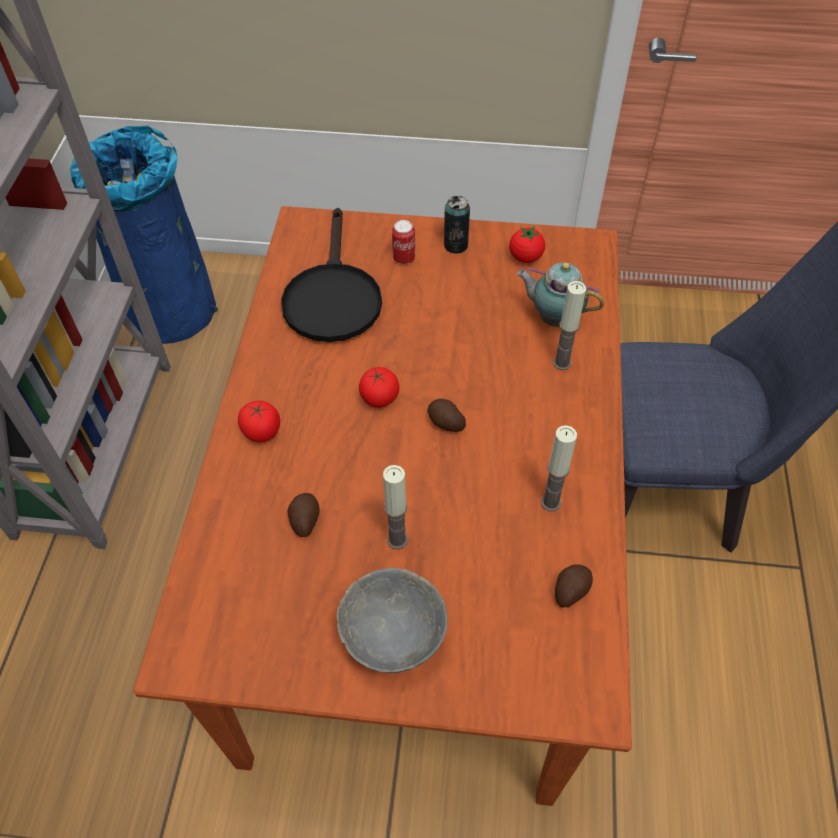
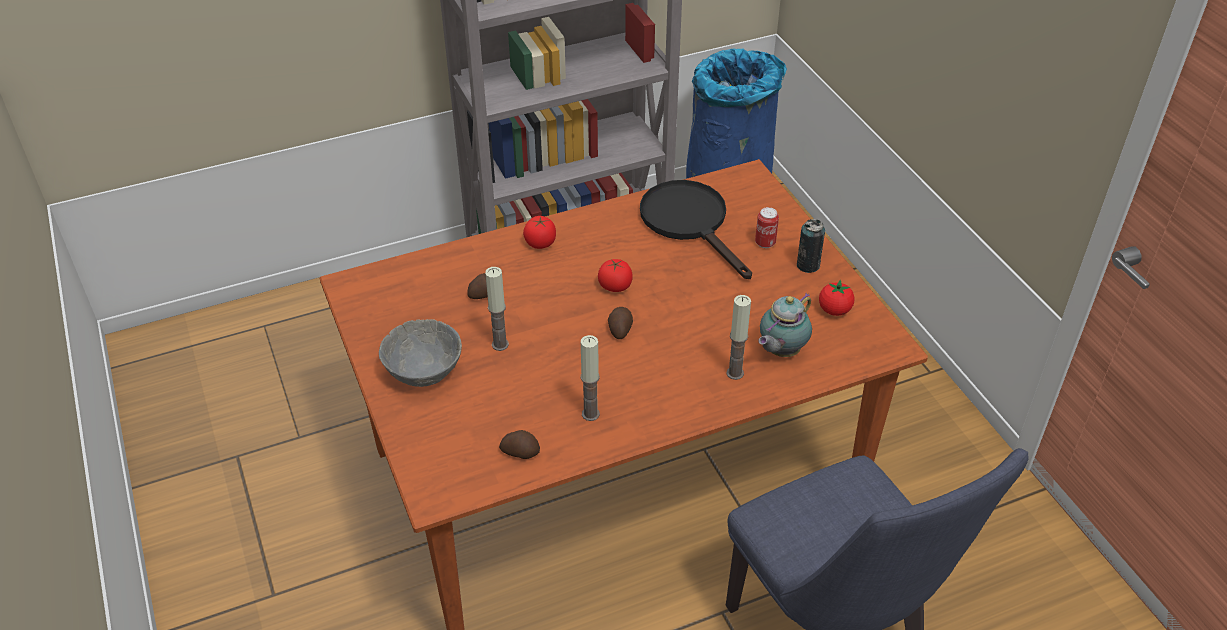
camera: 60 degrees right, 10 degrees down
(332, 296) = (690, 223): black frying pan -> black frying pan turned 90 degrees clockwise
(553, 317) = (780, 351): teapot -> teapot turned 135 degrees counterclockwise

